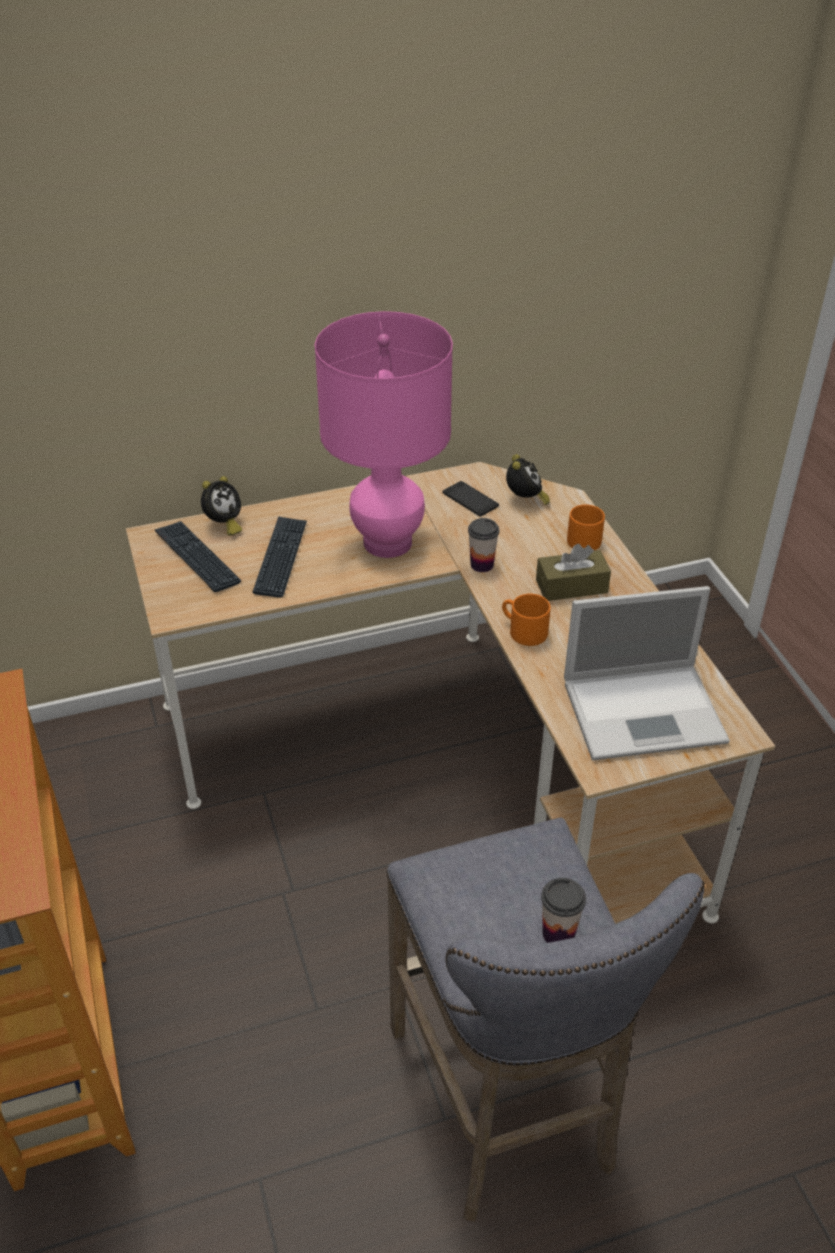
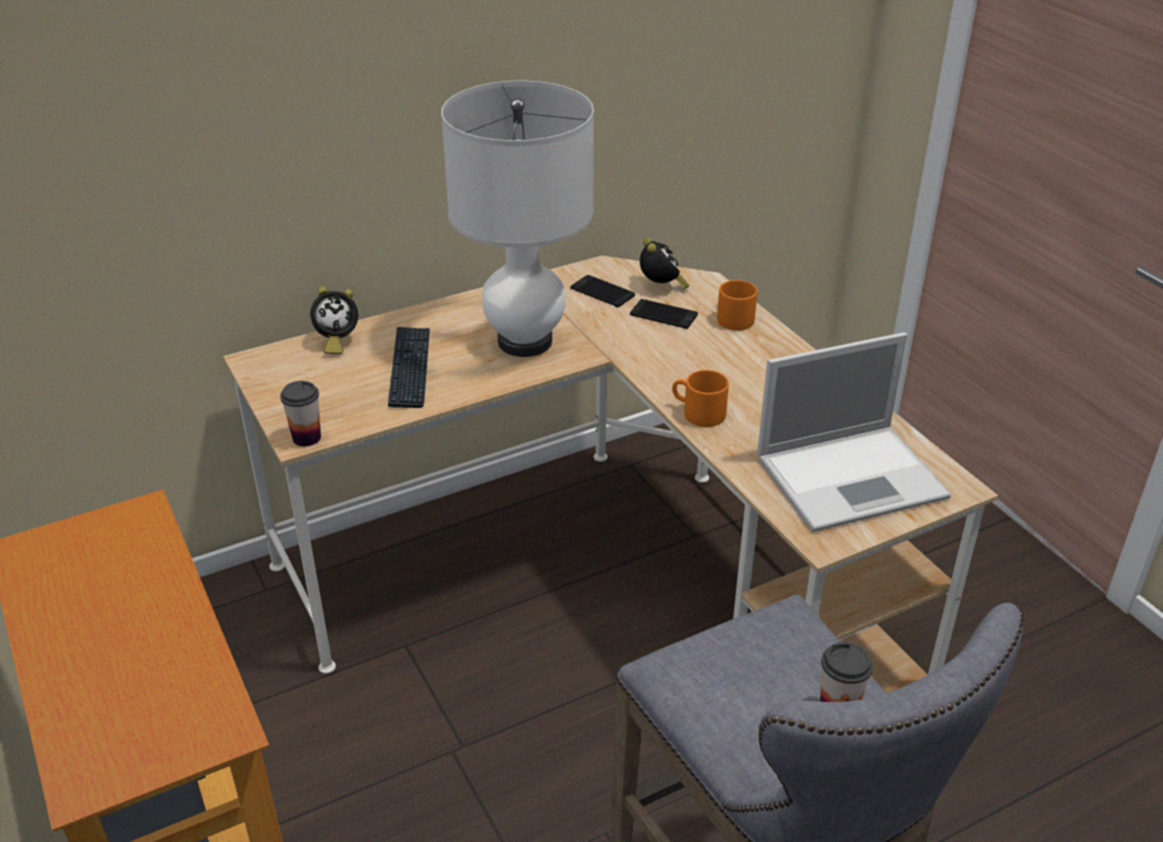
camera: 10 degrees left, 5 degrees down
(197, 557) = (314, 377): keyboard -> none
(223, 525) = (336, 342): alarm clock -> alarm clock turned 45 degrees clockwise
(387, 543) = (524, 342): pink table lamp -> white table lamp
(482, 565) = (634, 353): cup -> cup (306, 438)
(519, 528) = (663, 315): none -> phone
(571, 586) = (736, 364): brown tissue box -> none

